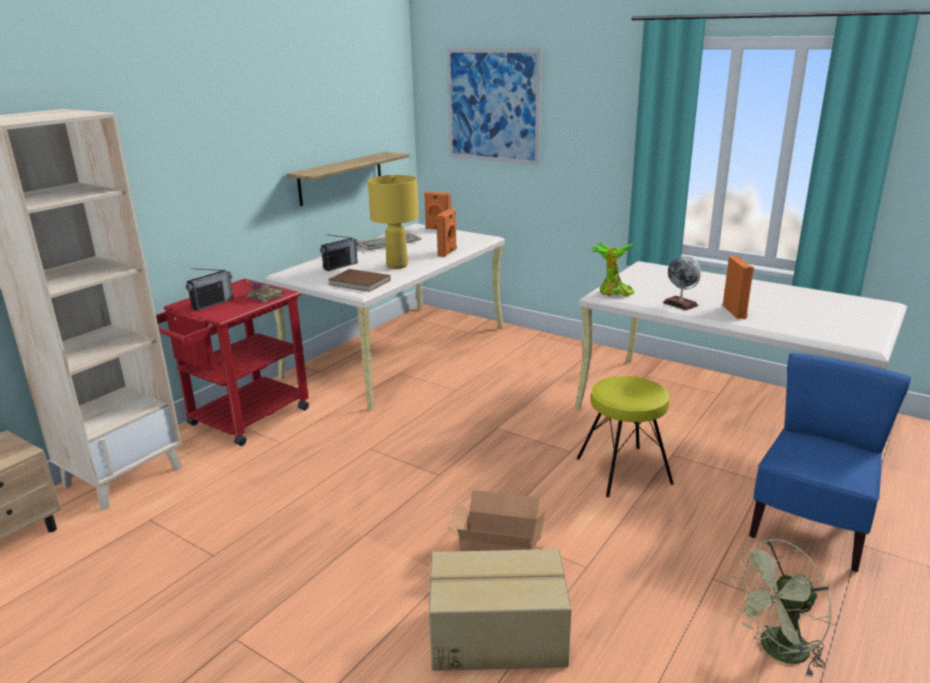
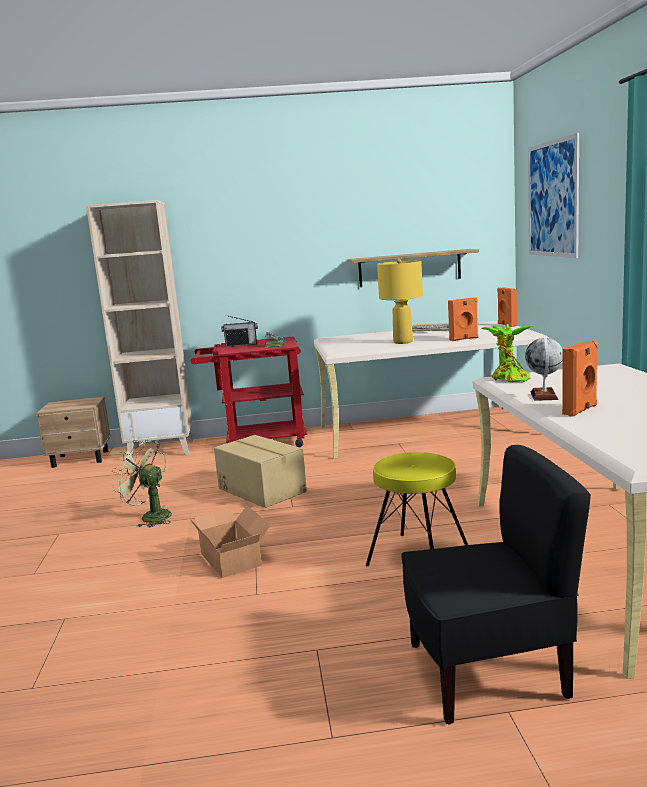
camera: 50 degrees right, 10 degrees down
(340, 266) = (368, 338): radio -> none
(359, 283) = (349, 347): brown book -> none
(497, 634) = (139, 595): cardboard box -> cardboard box (262, 490)
(777, 651) = (250, 715): green fan -> green fan (150, 517)
(810, 527) = (488, 672): blue chair -> black chair

